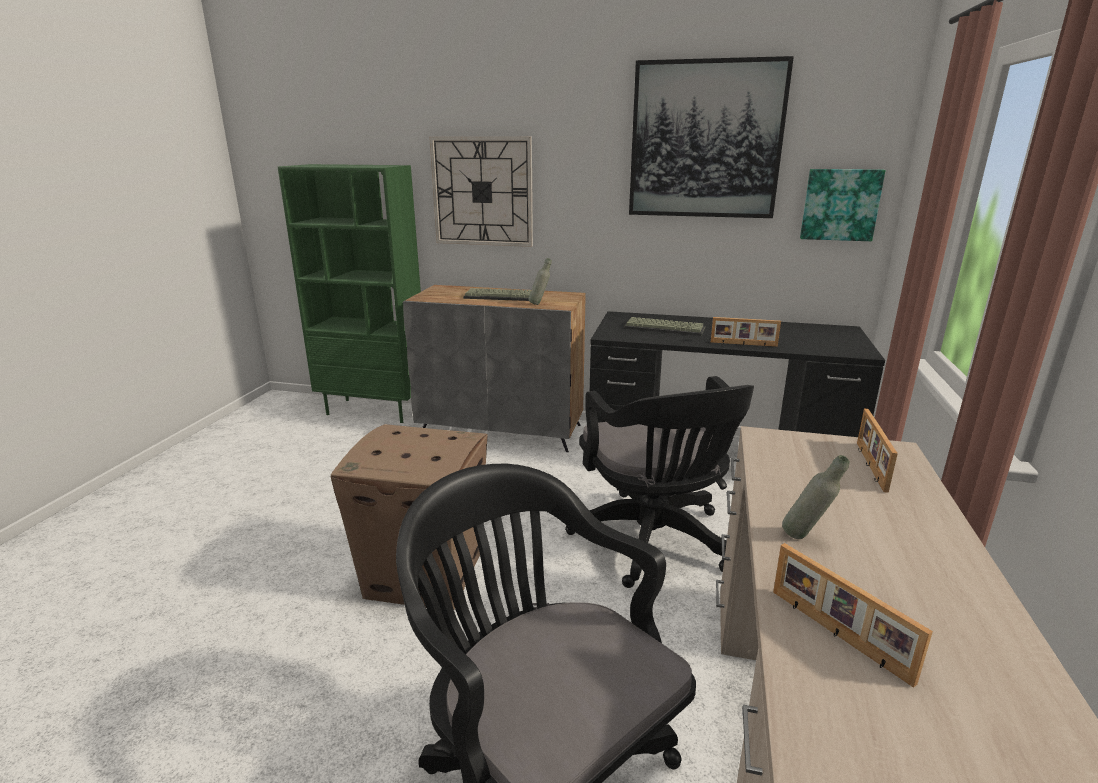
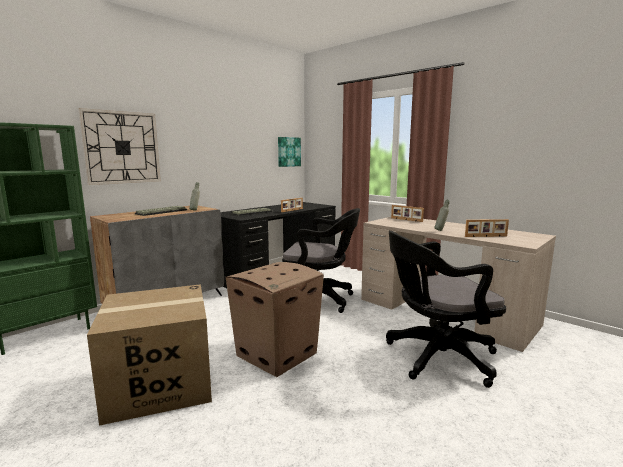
camera: 60 degrees left, 10 degrees down
(311, 518) = (159, 383): none -> cardboard box
(705, 140) = (240, 122): picture -> none

